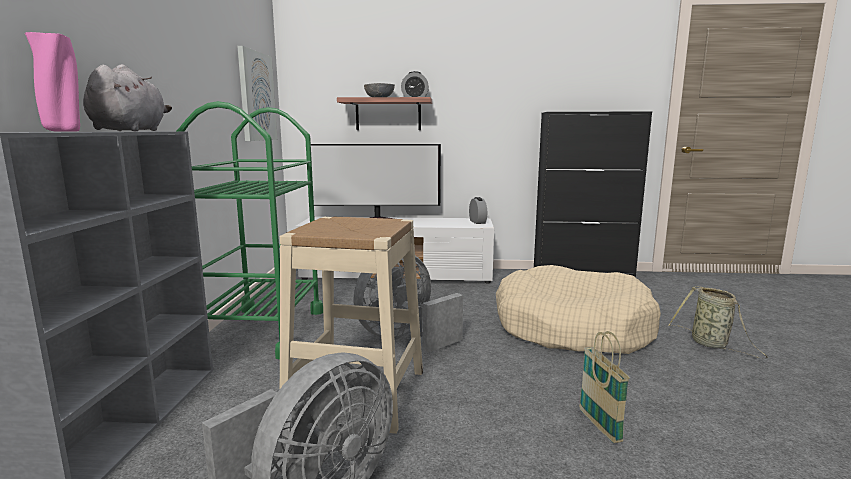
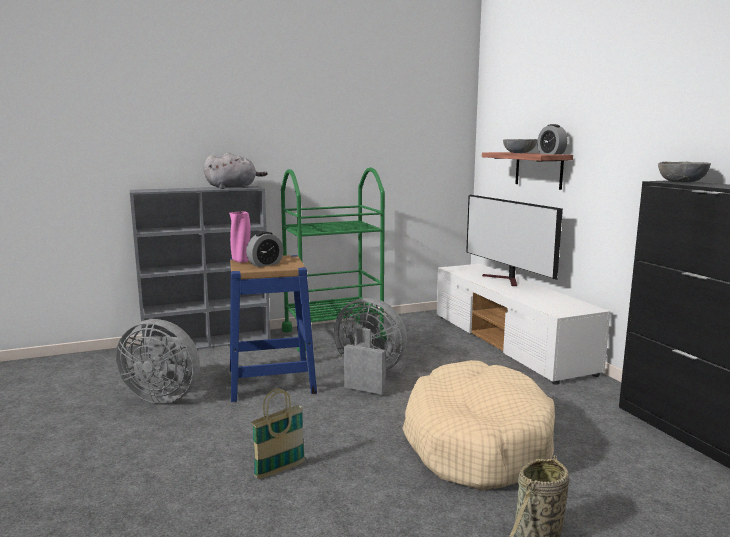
camera: 65 degrees right, 0 degrees up
(63, 131) = (186, 188): pink vase -> pink vase (241, 261)
(256, 96) = (425, 152): picture -> none
(357, 393) = (271, 380): beige stool -> blue stool
(477, 222) = (573, 309): alarm clock -> alarm clock (265, 264)
(562, 111) = (682, 182): none -> grey bowl

